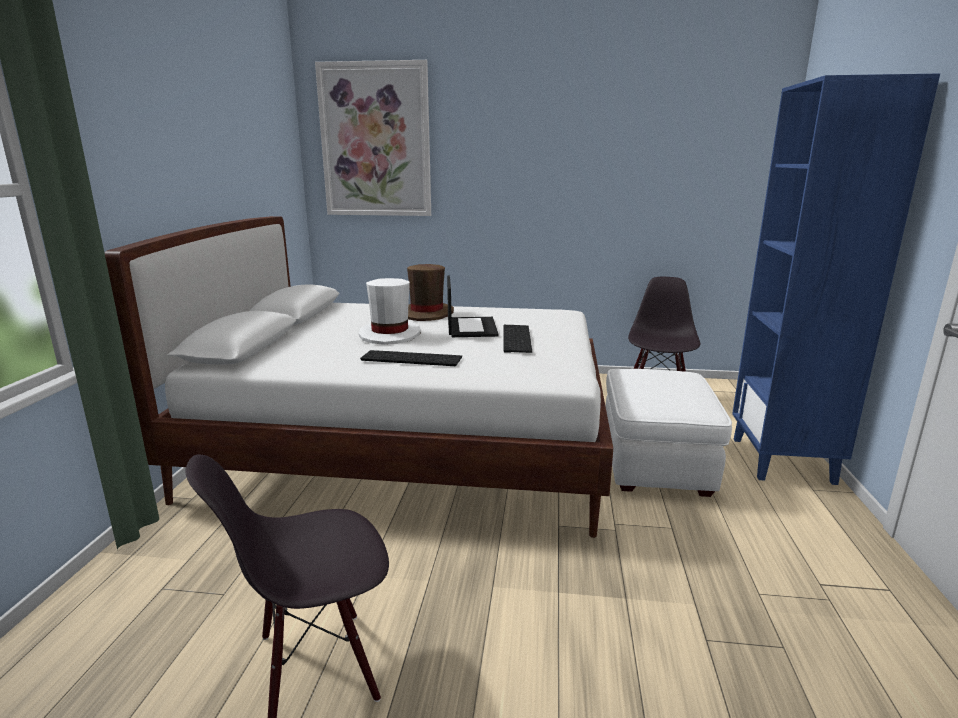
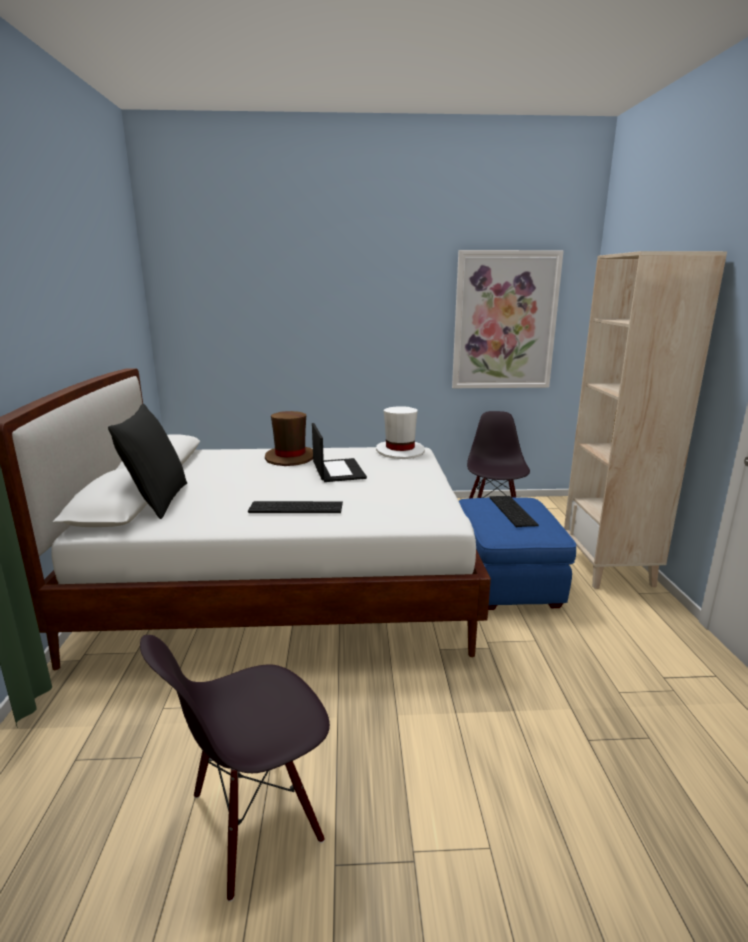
camera: 10 degrees left, 0 degrees up
(277, 345) = (157, 501): none -> black pillow
(375, 141) = (222, 291): picture -> picture (504, 321)
(390, 334) = (265, 483): white hat -> white hat (400, 451)
(515, 338) = (383, 480): keyboard -> keyboard (510, 510)
(655, 461) = (506, 579): white ottoman -> blue ottoman
(783, 461) = (609, 569): blue bookcase -> beige bookcase

